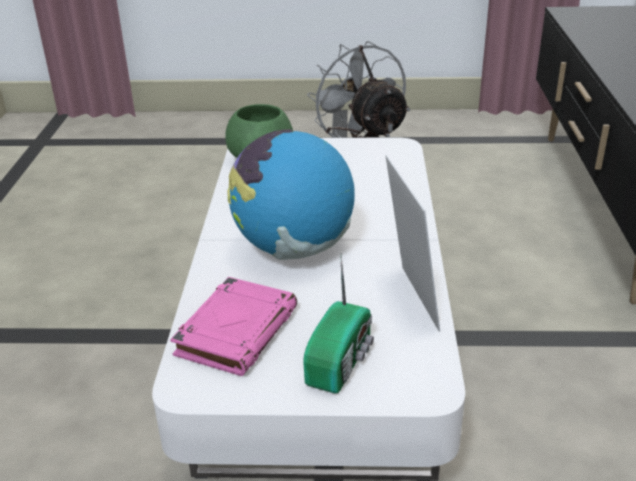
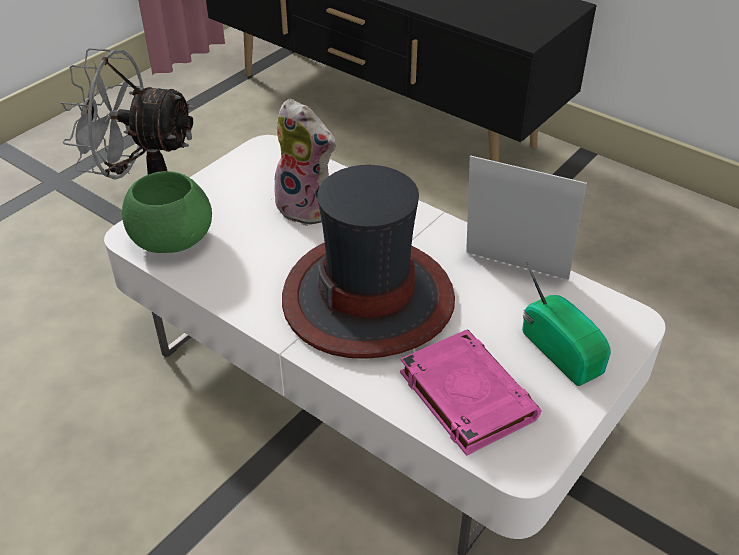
camera: 55 degrees left, 10 degrees up
(293, 248) = (369, 298): globe -> hat
(358, 186) = (308, 207): none -> plush toy

